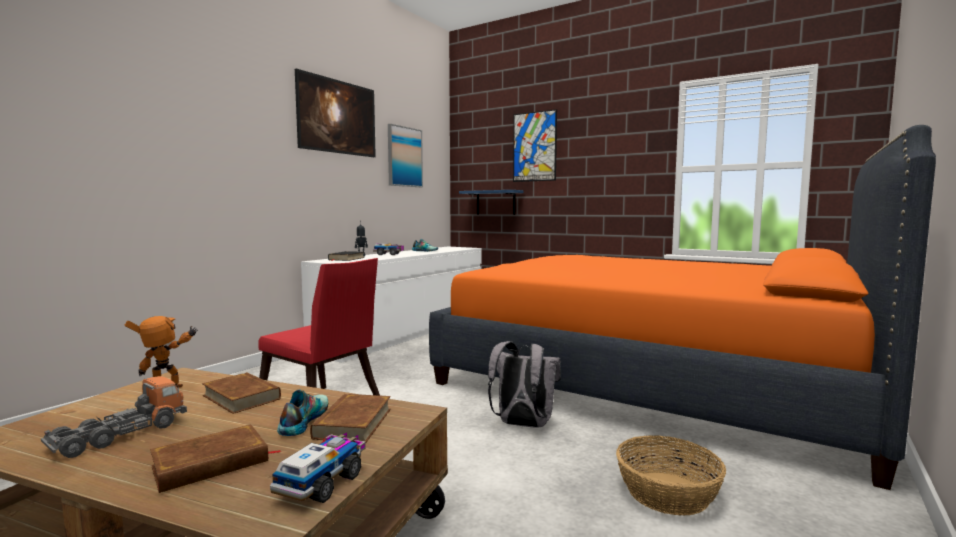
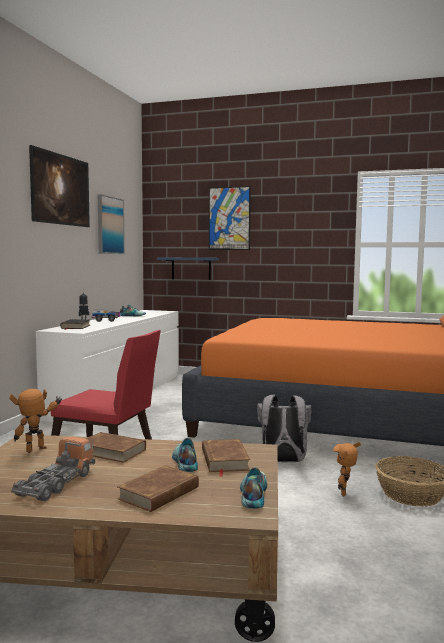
camera: 15 degrees left, 0 degrees up
(322, 482) = (252, 494): toy truck -> shoe
(574, 479) = (346, 493): none -> toy robot

